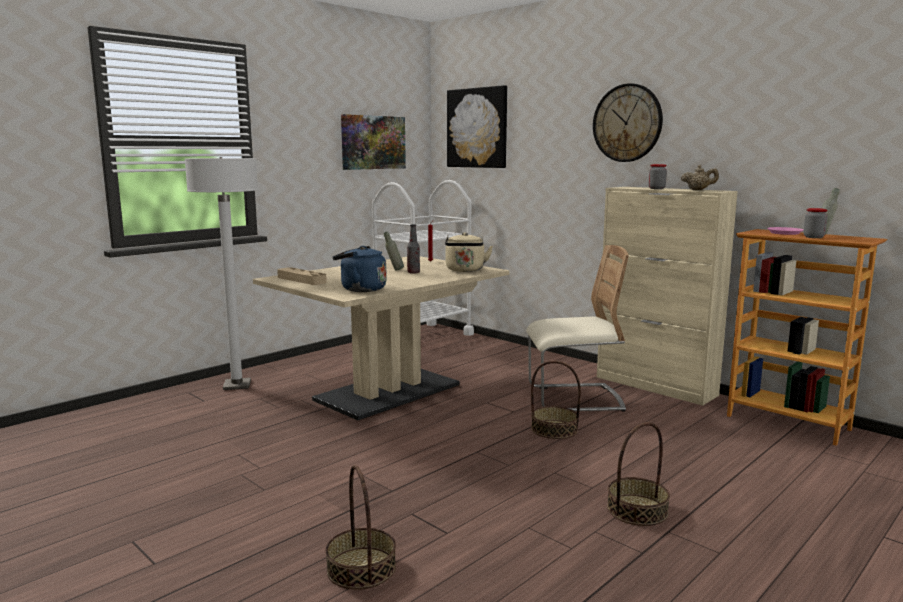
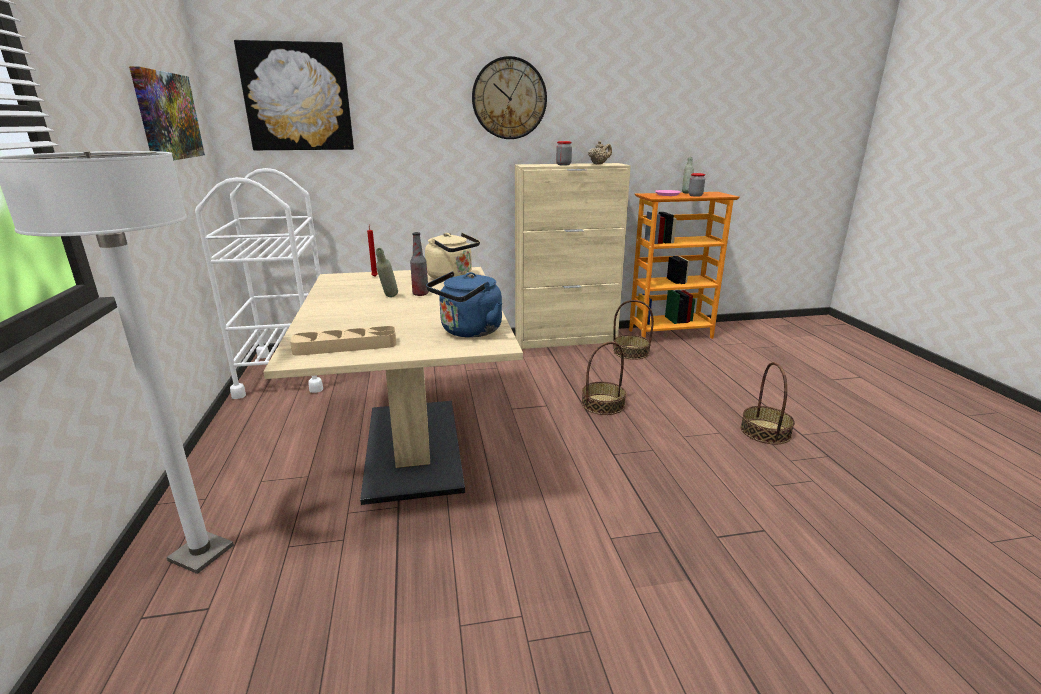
camera: 55 degrees left, 10 degrees up
(361, 568) = (815, 609): basket -> basket (630, 352)
(574, 399) = (553, 373): beige chair -> none

